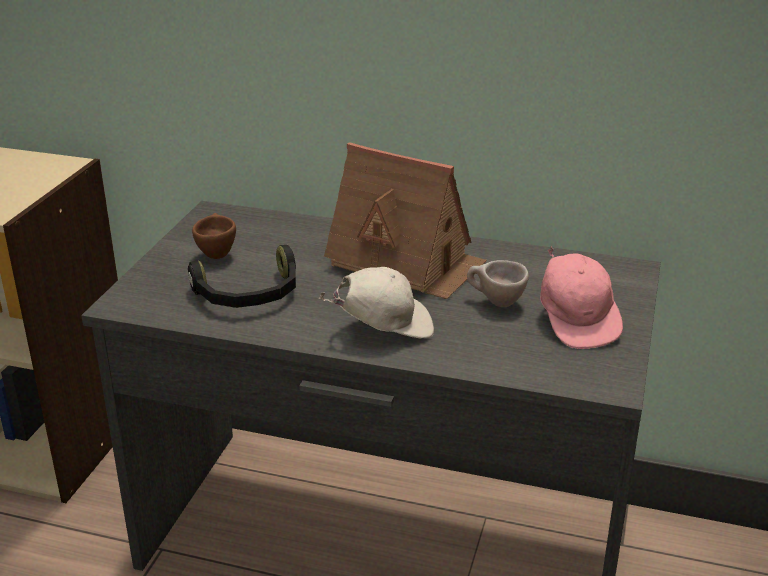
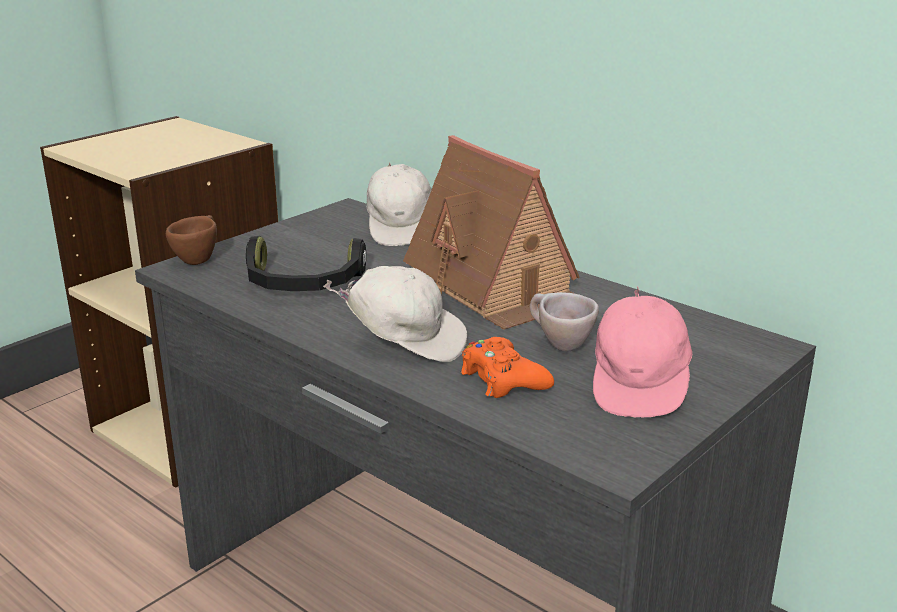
camera: 25 degrees right, 5 degrees down
(216, 252) = (312, 242): brown cup -> brown cup (198, 259)
(279, 223) = (401, 228): none -> white cap
(482, 341) = (502, 379): none -> orange game controller

